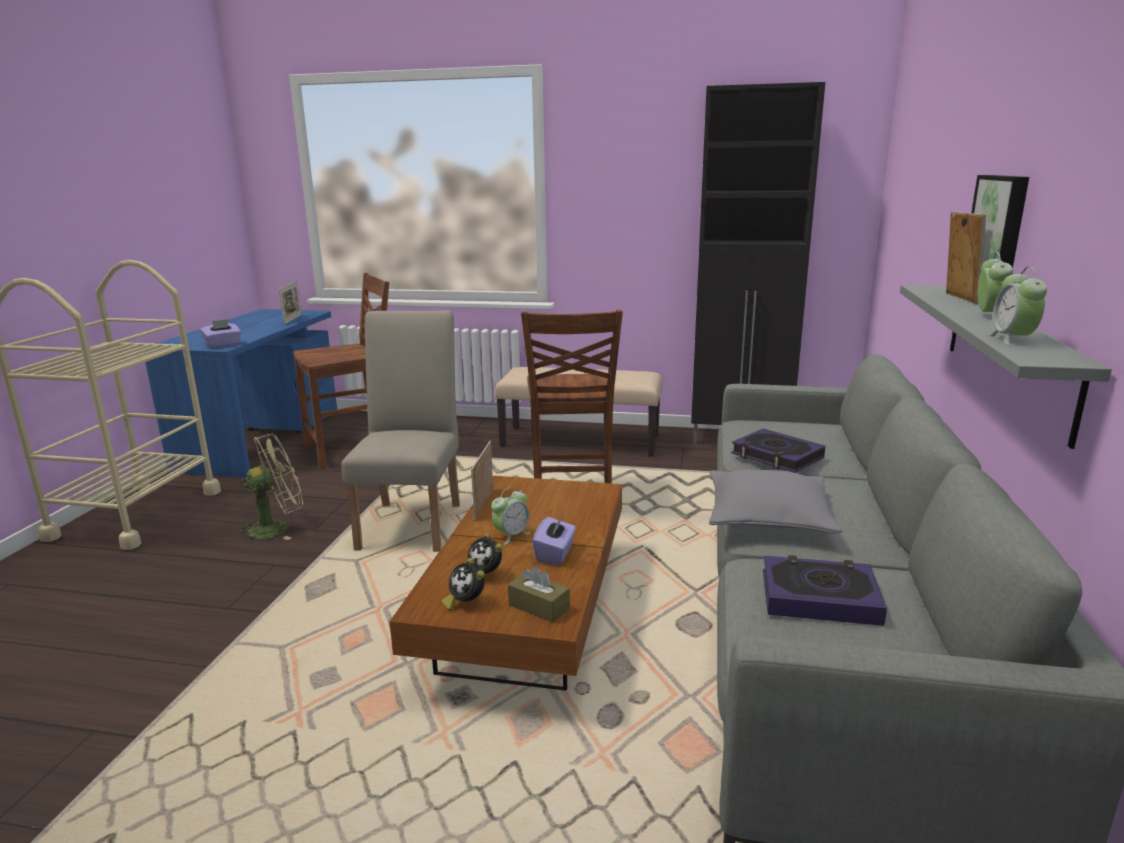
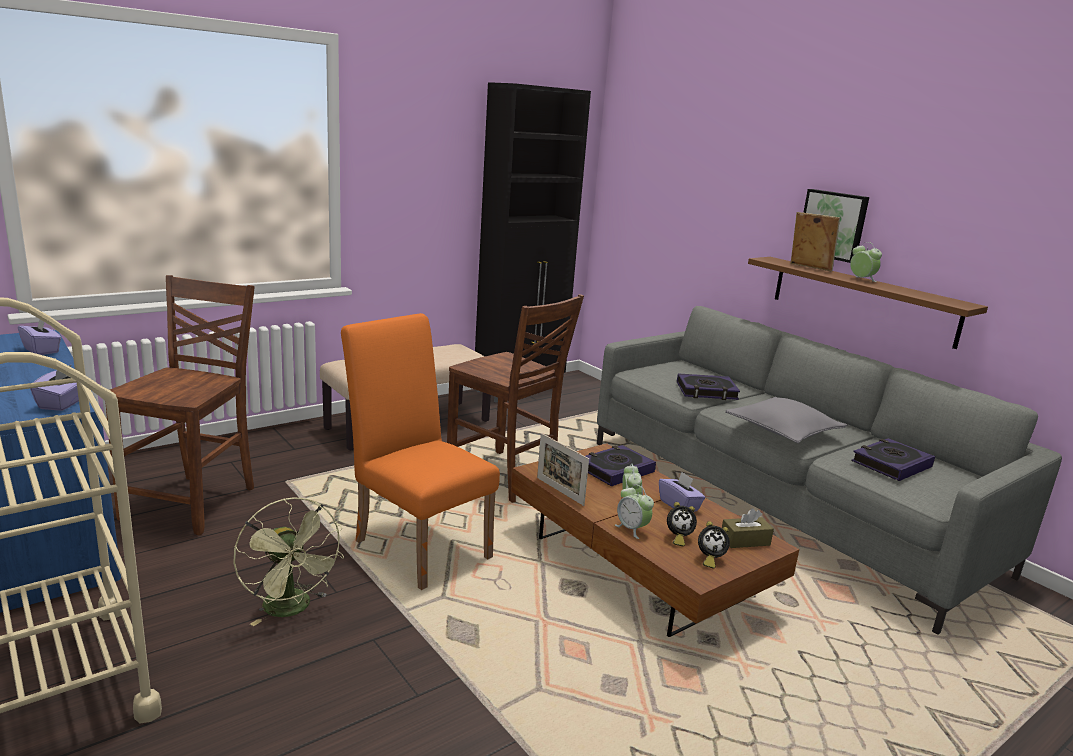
camera: 50 degrees left, 0 degrees up
(276, 528) = (292, 609): green fan -> green fan turned 135 degrees clockwise
(292, 319) = (42, 350): picture frame -> purple tissue box
(414, 522) = (417, 544): beige chair -> orange chair
(572, 506) = (616, 470): none -> book
(1007, 353) = (862, 300): grey shelf -> brown shelf
(1012, 340) = (918, 295): alarm clock -> alarm clock (632, 529)

